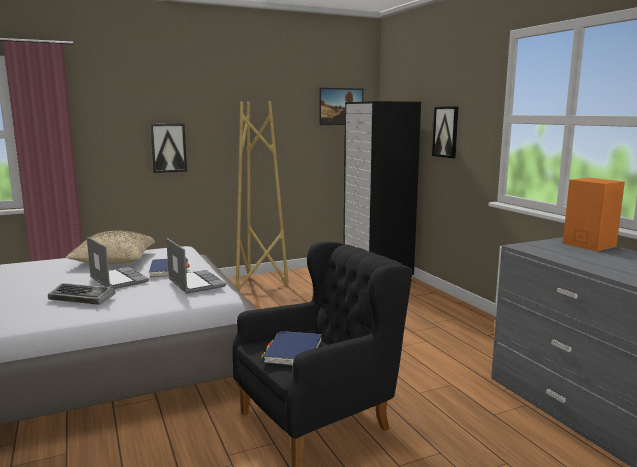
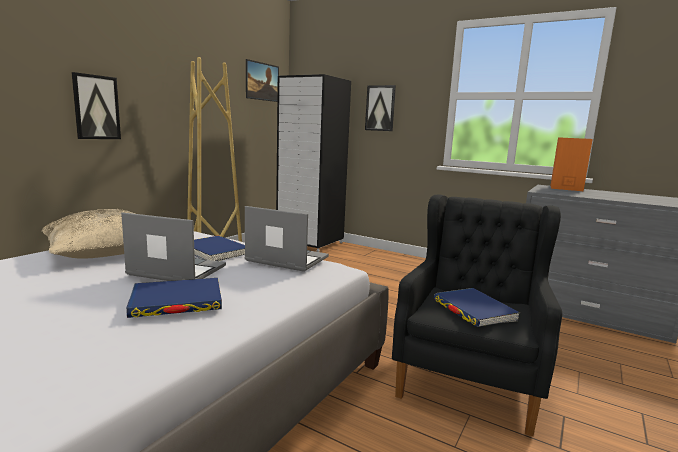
camera: 35 degrees left, 0 degrees up
(83, 298) = (176, 302): keyboard -> blue book

